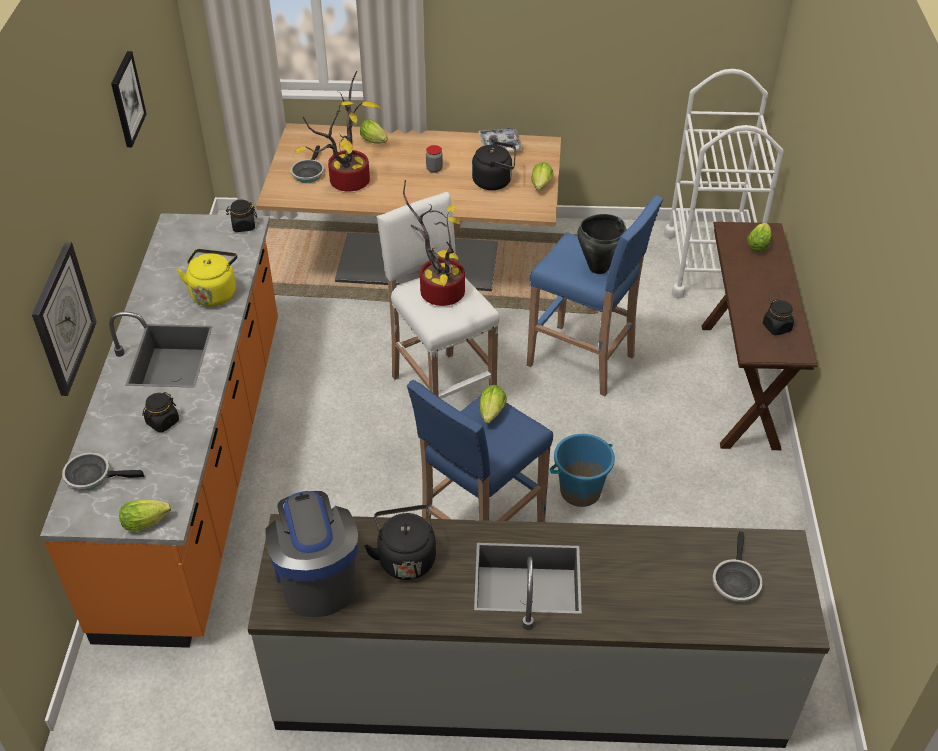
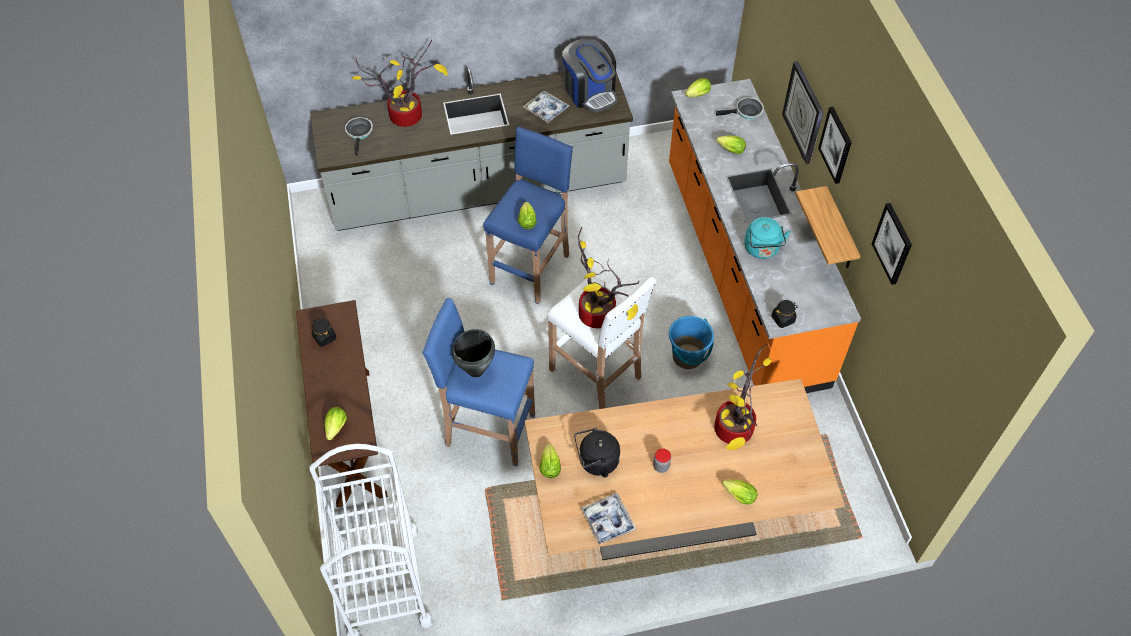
camera: 165 degrees right, 10 degrees up
(83, 215) = (836, 145): none -> picture
(122, 250) = (839, 231): none -> shelf
(162, 422) = (729, 150): black jar -> lettuce
(214, 292) = (762, 250): yellow kettle -> turquoise kettle
(308, 173) = (778, 432): frying pan -> none
(405, 557) = (546, 110): black kettle -> tray
(580, 491) = (469, 312): blue bucket -> blue bucket (687, 357)
(648, 602) = (407, 114): none -> potted plant

